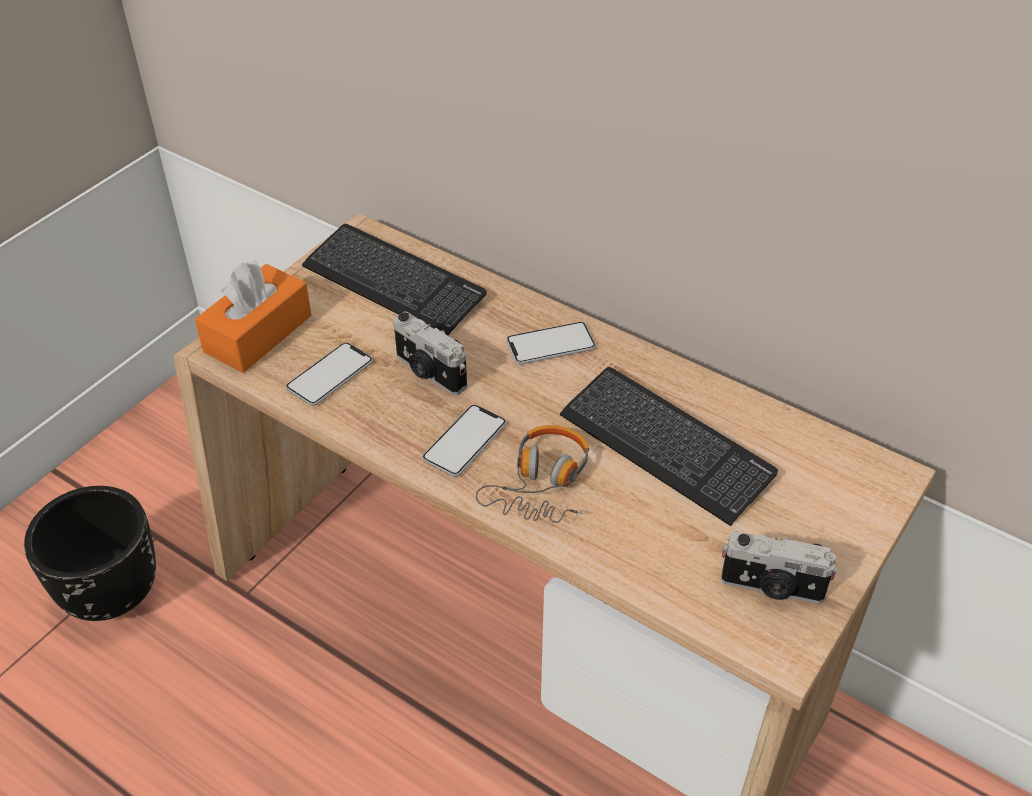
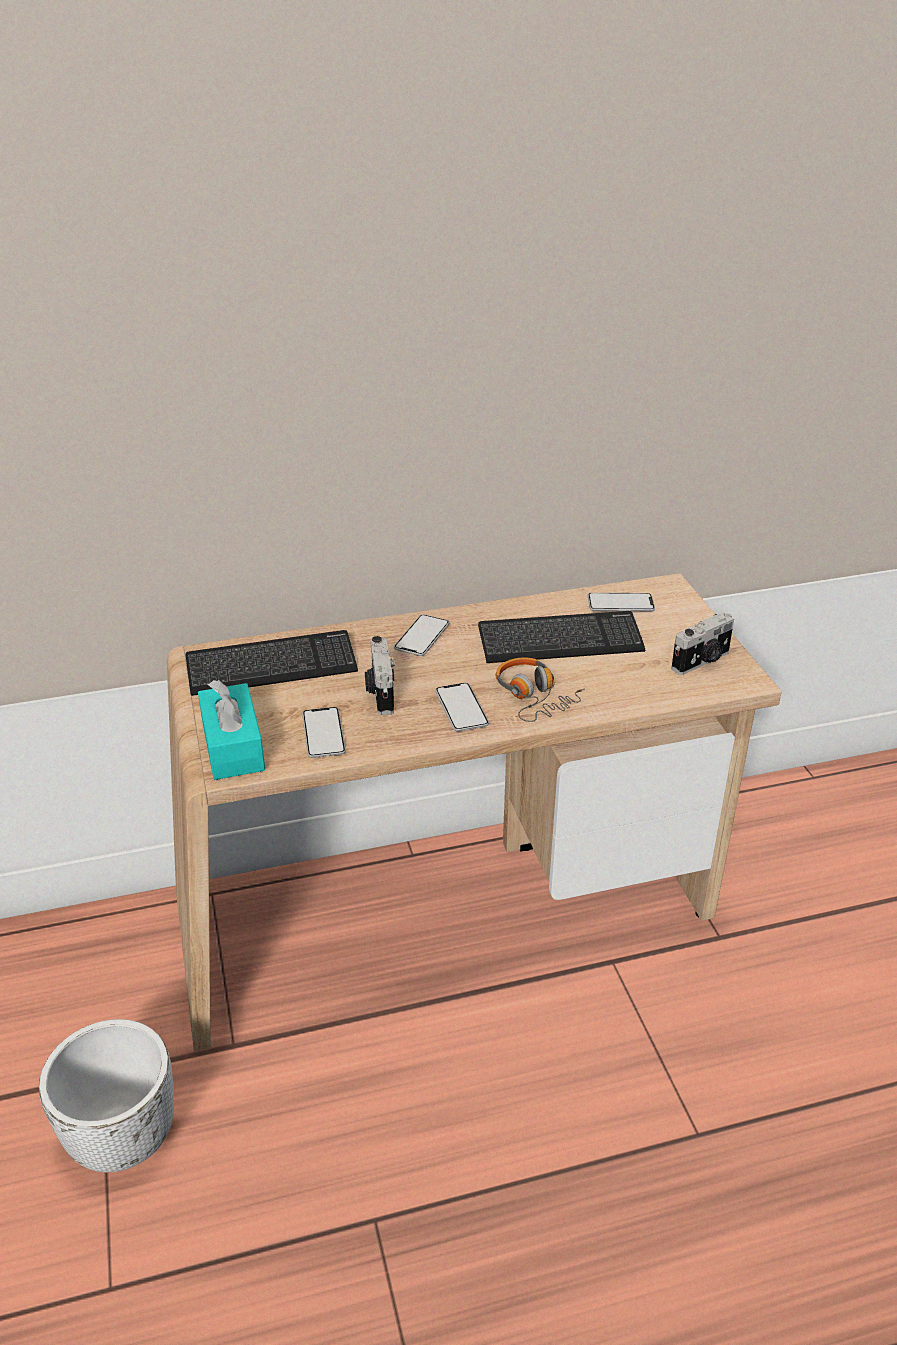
camera: 50 degrees left, 10 degrees down
(112, 593) = (122, 1138): black planter -> white planter
(258, 334) = (233, 746): orange tissue box -> turquoise tissue box
(429, 373) = (380, 693): camera -> camera turned 90 degrees clockwise
(799, 454) = (620, 603): none -> phone

